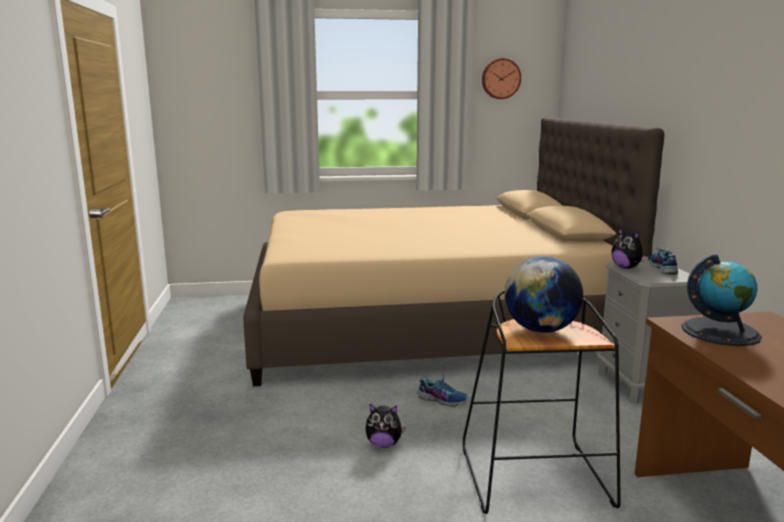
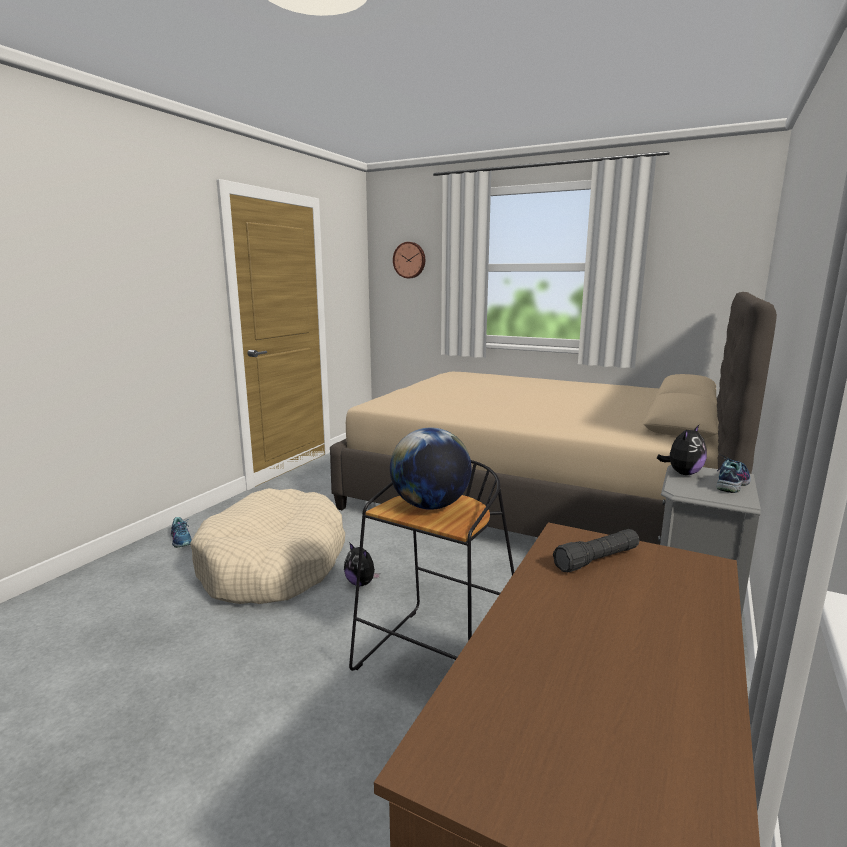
camera: 35 degrees right, 0 degrees up
(268, 460) = (273, 564): none -> beige dog bed
(442, 399) = (458, 565): shoe -> shoe (182, 539)
(500, 78) = (689, 248): wall clock -> wall clock (409, 260)
(626, 267) = (682, 473): plush toy -> plush toy turned 135 degrees counterclockwise
(720, 332) = (597, 560): globe -> black flashlight

